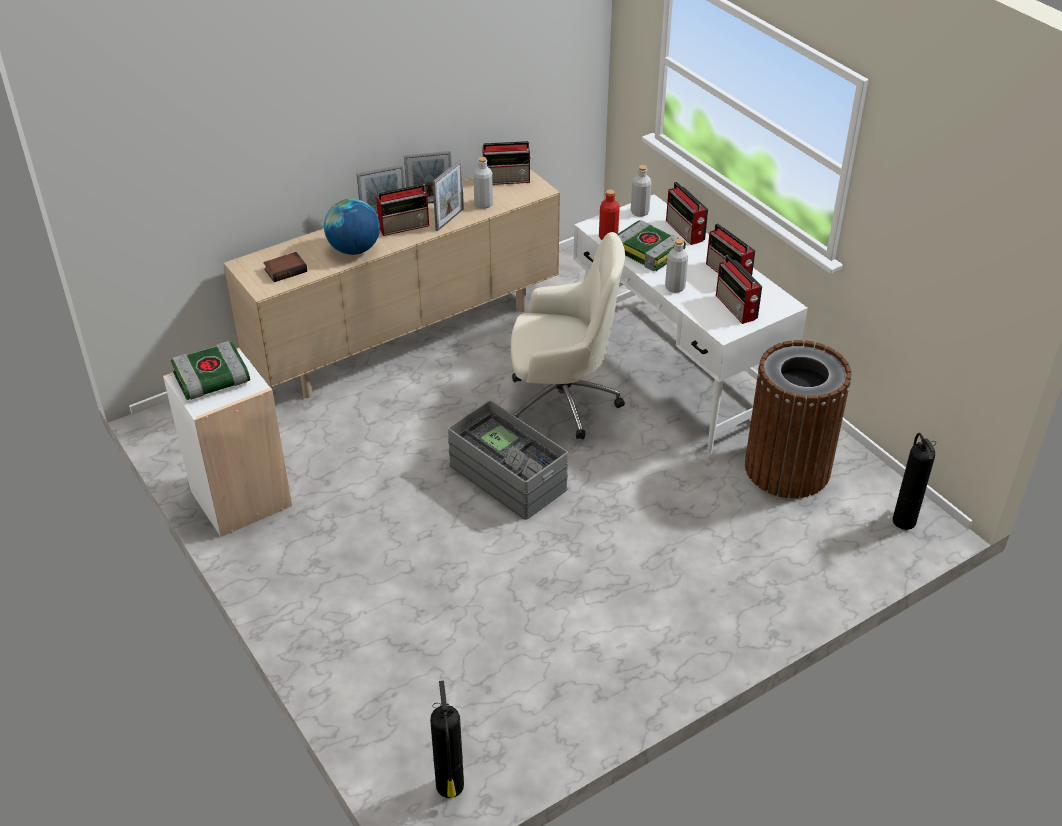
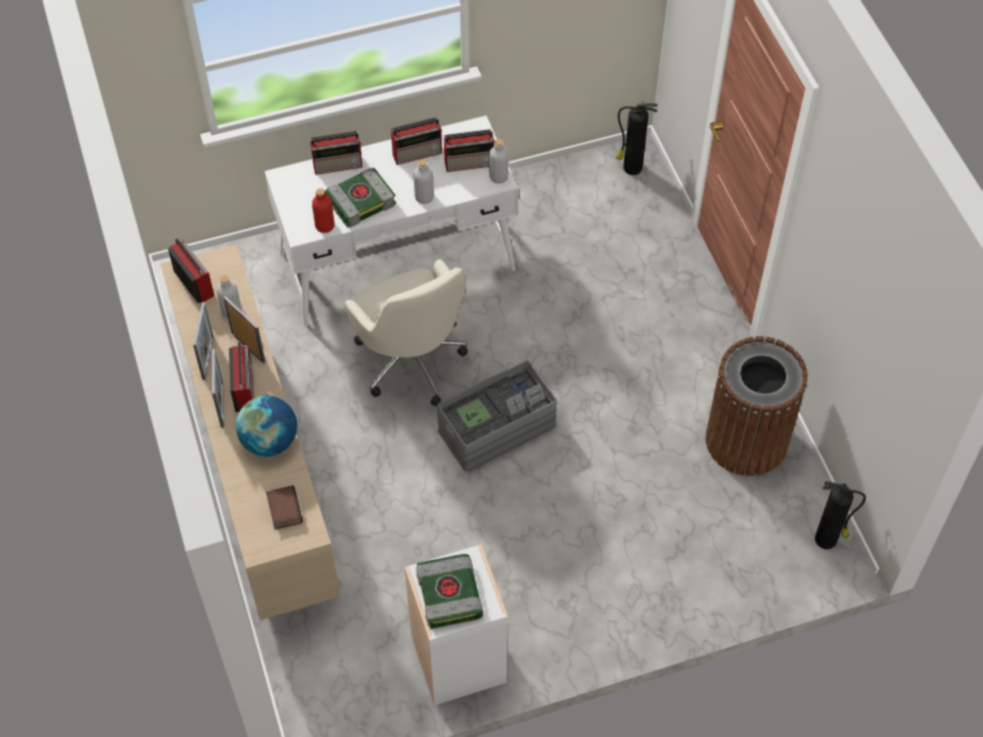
camera: 75 degrees left, 15 degrees up
(507, 179) = (193, 282): radio -> radio turned 45 degrees counterclockwise
(562, 404) = (411, 361): beige office chair -> beige office chair turned 135 degrees clockwise
(639, 212) = (292, 190): grey bottle -> grey bottle (498, 177)
(787, 468) = (550, 221): brown trash can -> brown trash can (746, 440)

